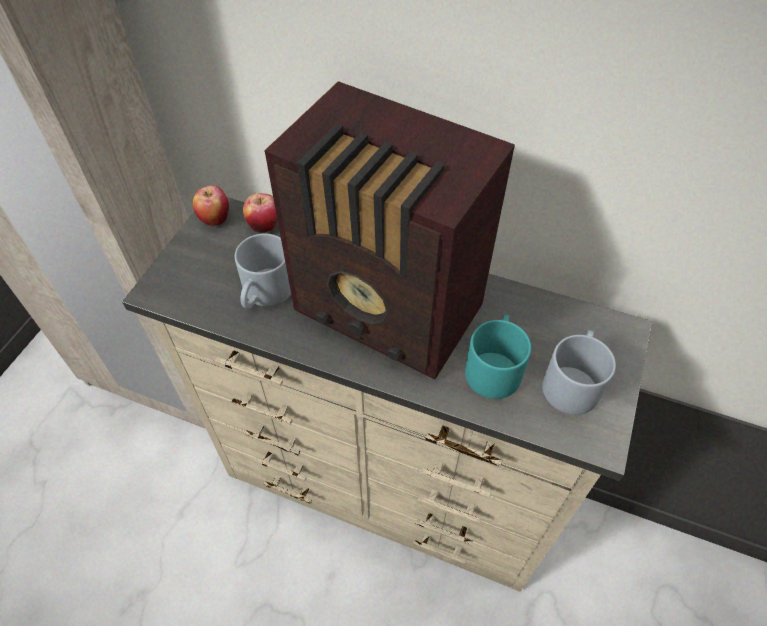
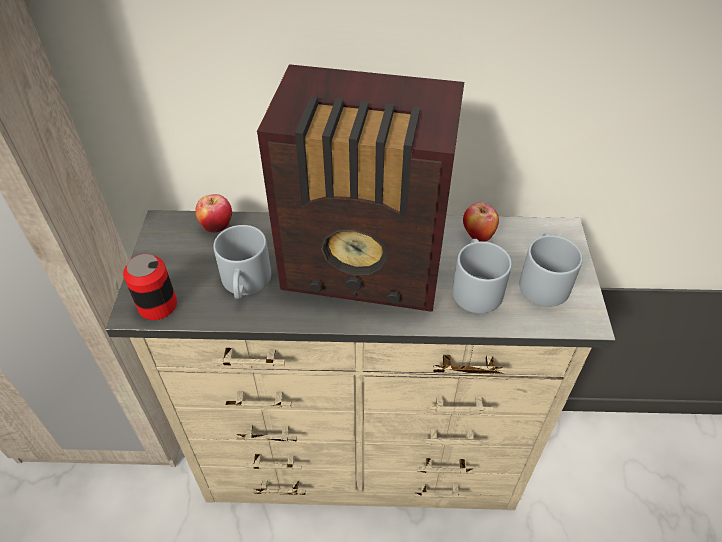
camera: 20 degrees left, 5 degrees down
(176, 292) = (157, 306): none -> can
(215, 219) = (165, 232): apple -> apple (477, 235)
(493, 365) = (474, 286): turquoise mug -> grey mug

